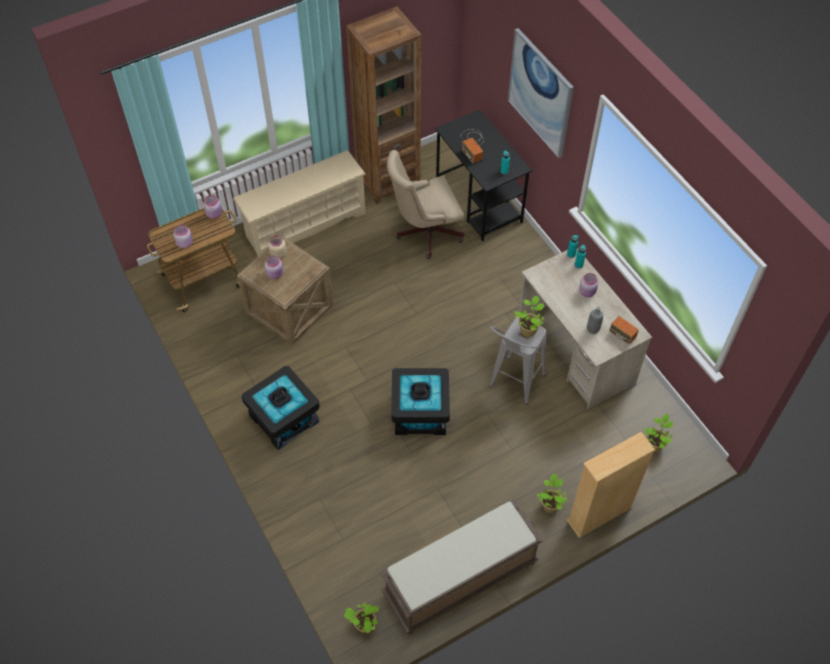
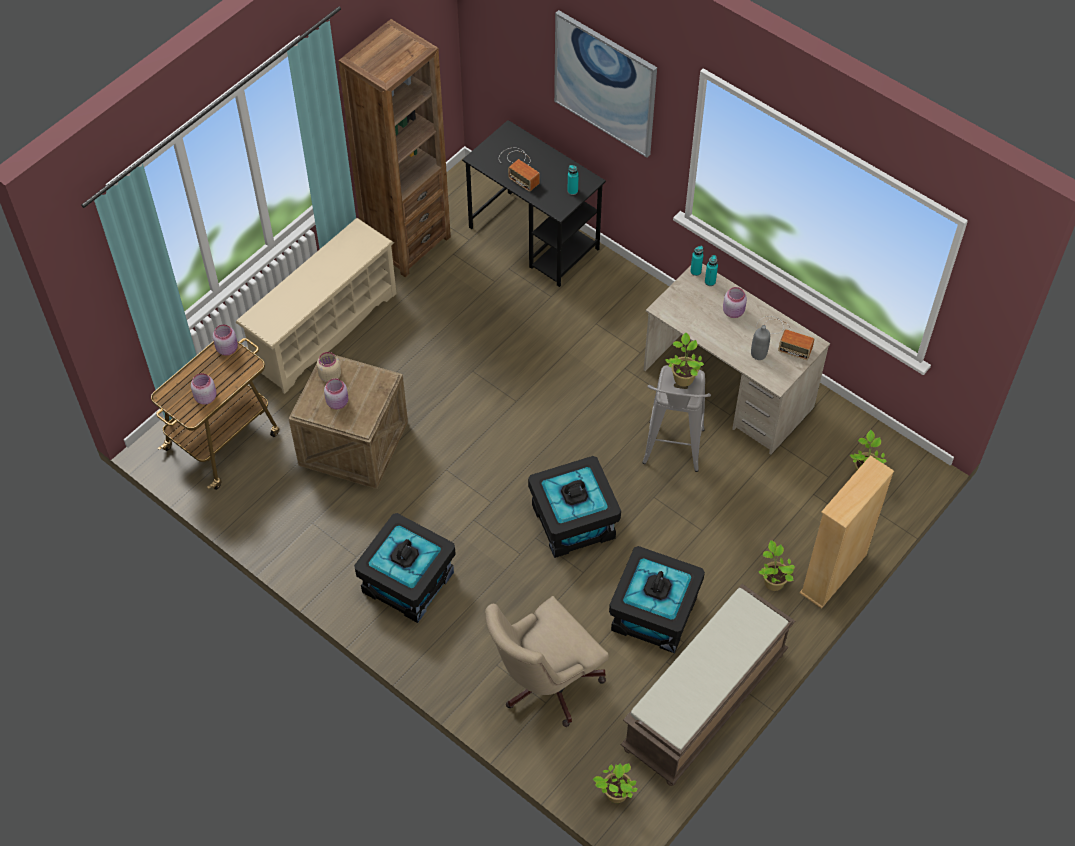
camera: 20 degrees left, 0 degrees up
(425, 232) = (483, 296): beige office chair -> beige office chair (544, 683)
(450, 500) = (654, 614): none -> black storage box

